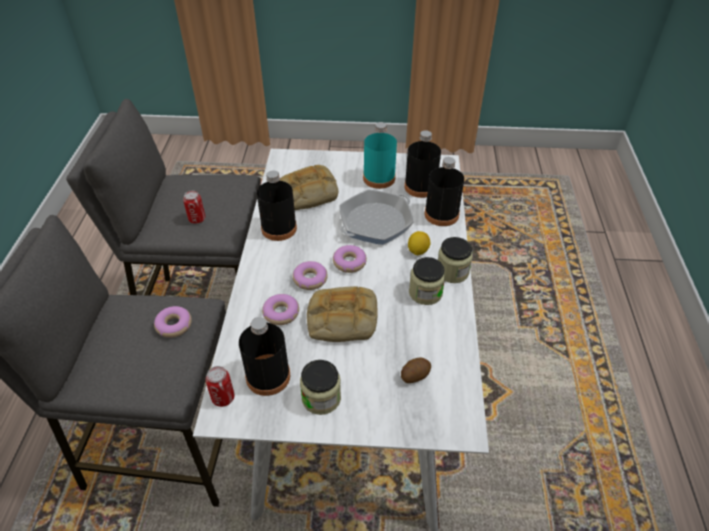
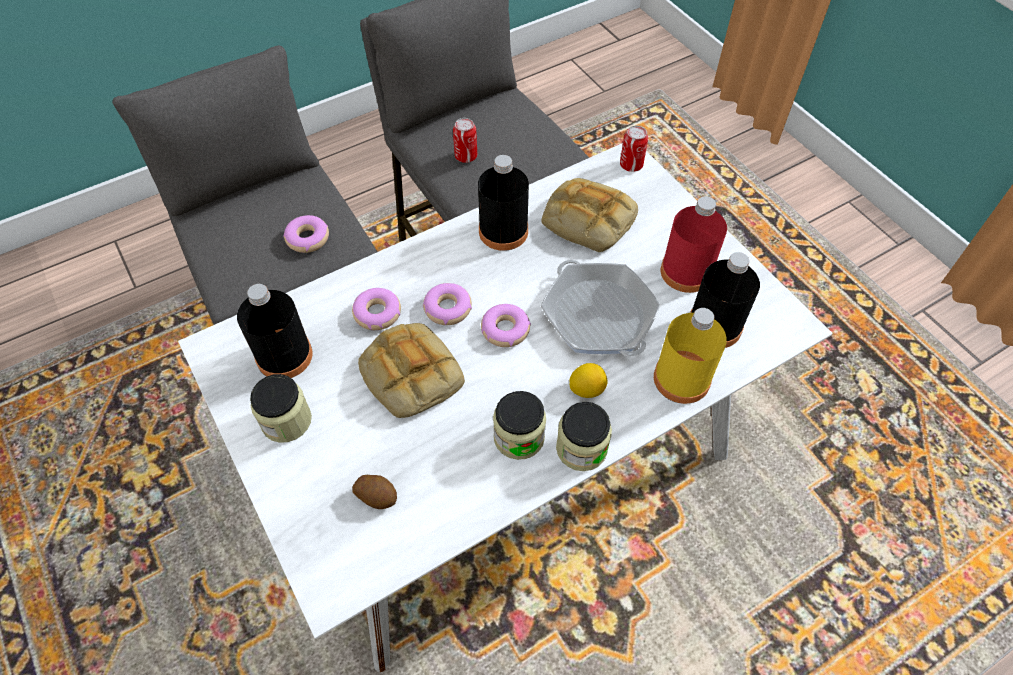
camera: 55 degrees right, 10 degrees up
(223, 398) = (234, 335): can -> can (631, 165)
(375, 222) = (598, 316): frying pan -> frying pan turned 135 degrees counterclockwise
(379, 178) = (686, 272): turquoise bottle -> red bottle
(441, 214) = (681, 379): black bottle -> yellow bottle

